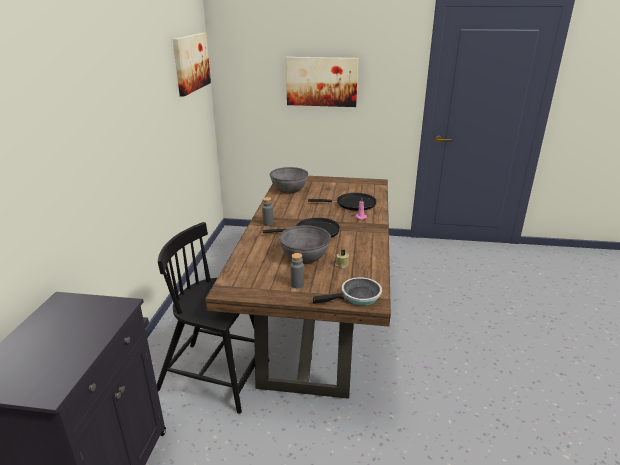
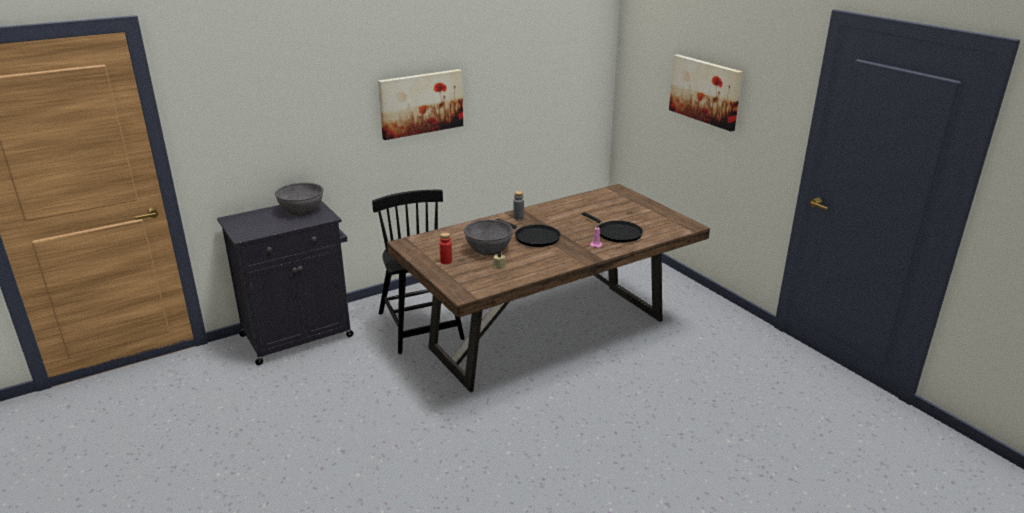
camera: 50 degrees right, 0 degrees up
(191, 63) = (570, 45): picture -> picture (421, 103)
(289, 189) = (595, 200): grey bowl -> grey bowl (301, 210)
(297, 284) = (446, 261): grey bottle -> red bottle
(357, 297) = (462, 287): frying pan -> none

